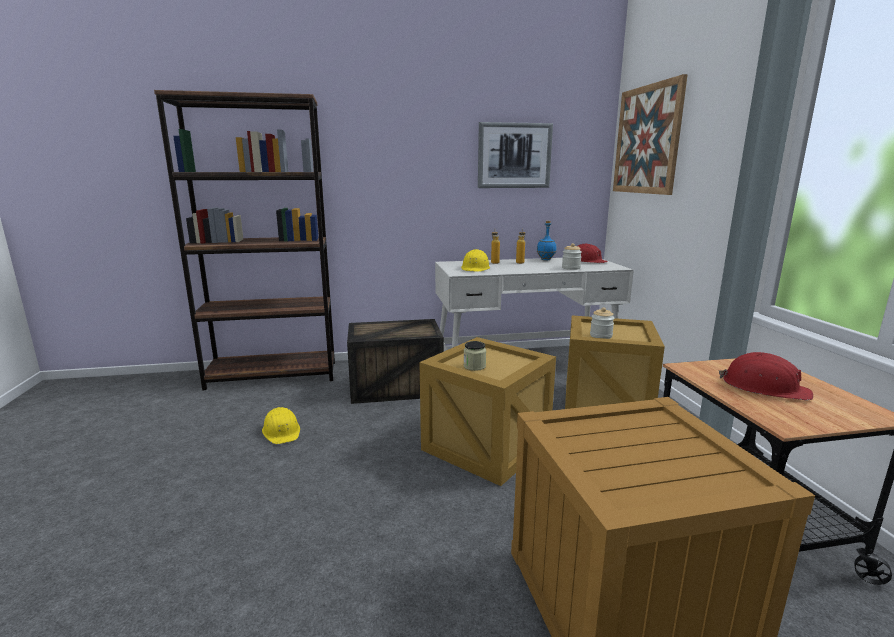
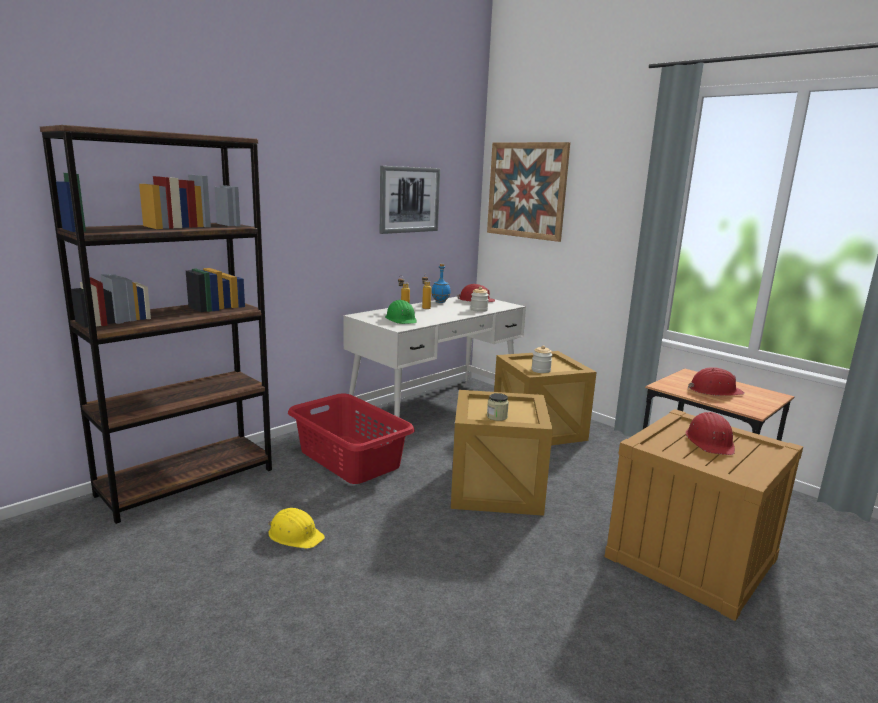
camera: 35 degrees left, 0 degrees up
(397, 386) = (350, 458): crate -> red laundry basket
(475, 268) = (401, 319): yellow hard hat -> green hard hat
(655, 445) = (710, 442): none -> red hard hat

